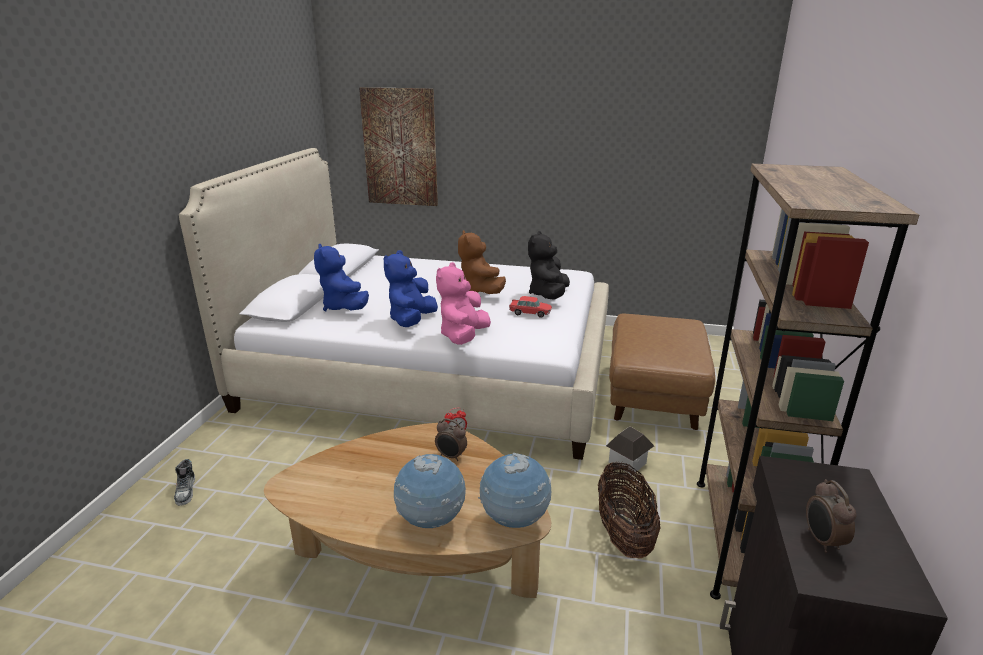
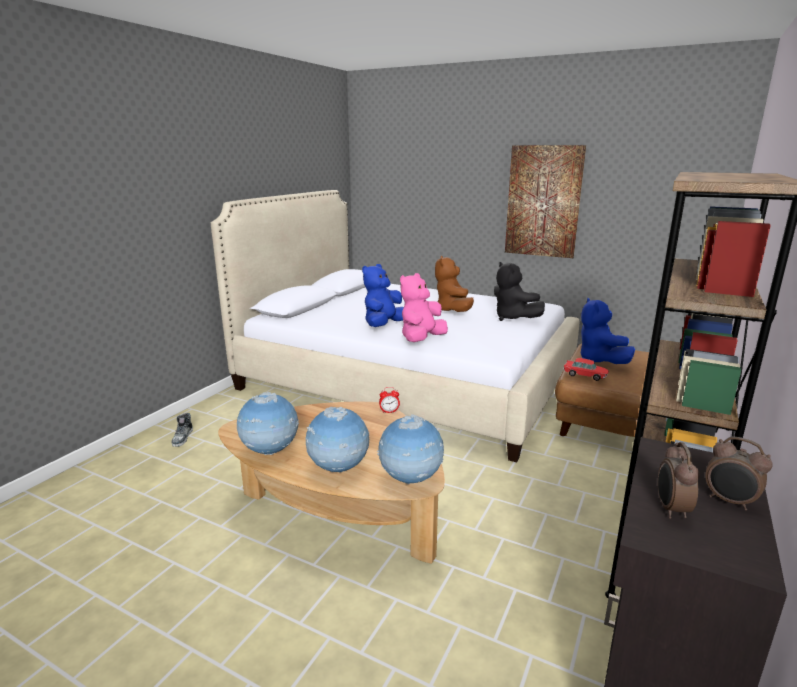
camera: 15 degrees right, 5 degrees down
(342, 512) = (270, 452): none -> globe
(344, 307) = (334, 312): blue plush toy -> blue plush toy (599, 360)
(400, 147) = (407, 193): picture -> picture (543, 201)
(451, 456) = (378, 427): alarm clock -> alarm clock (729, 501)
(530, 313) = (489, 328): toy car -> toy car (585, 375)
(548, 295) = (513, 318): black plush toy -> black plush toy turned 60 degrees counterclockwise
(624, 534) = (535, 528): basket -> none
(627, 462) = (560, 471): toy house -> none

